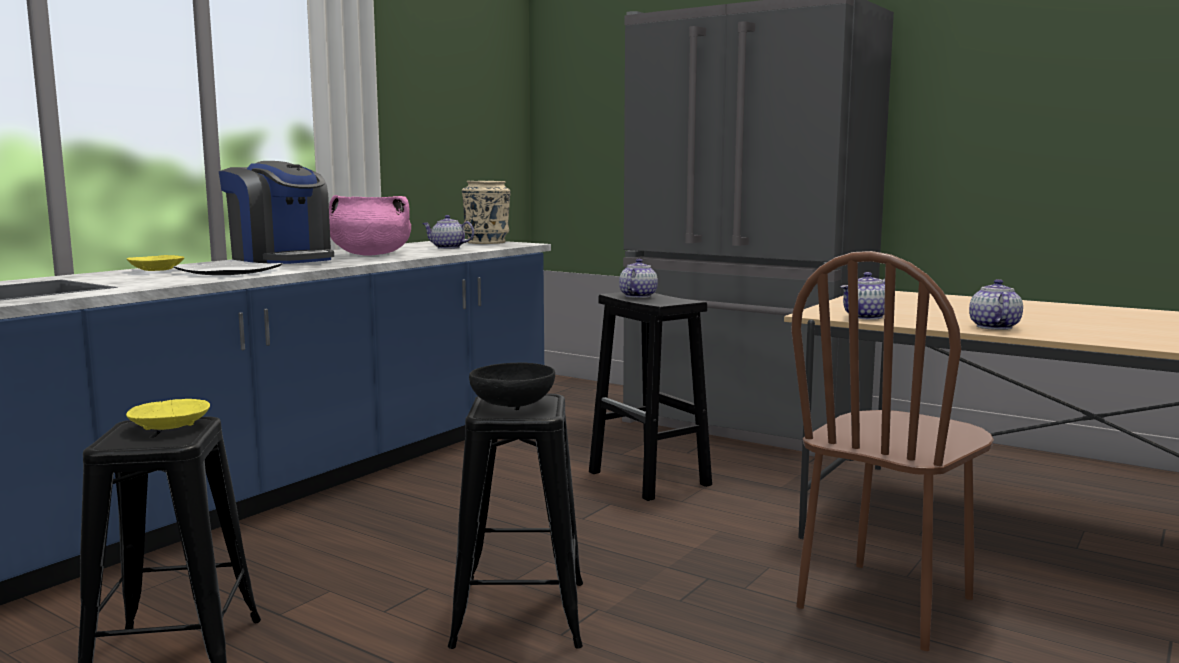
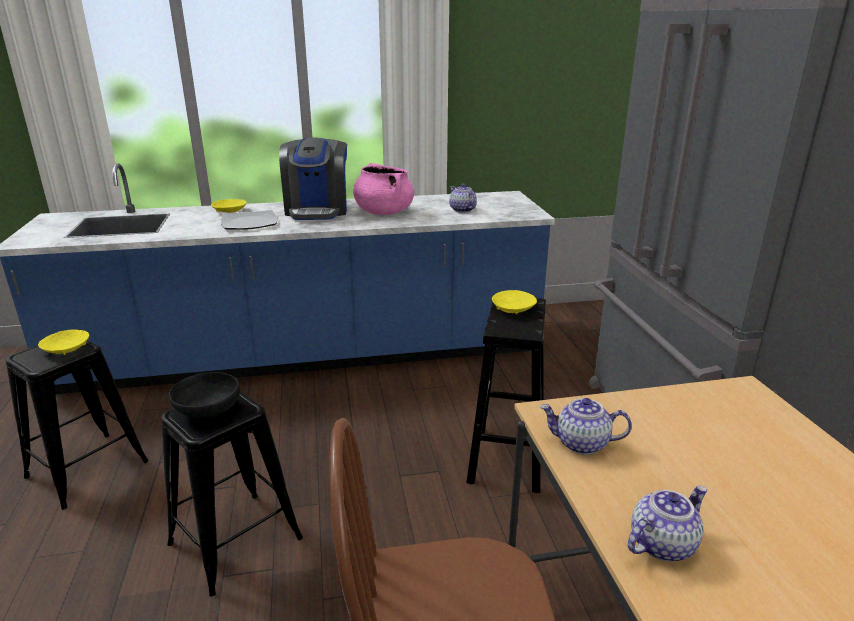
camera: 45 degrees right, 15 degrees up
(487, 242) = (516, 204): beige vase -> none
(637, 296) = (513, 309): teapot -> yellow bowl

